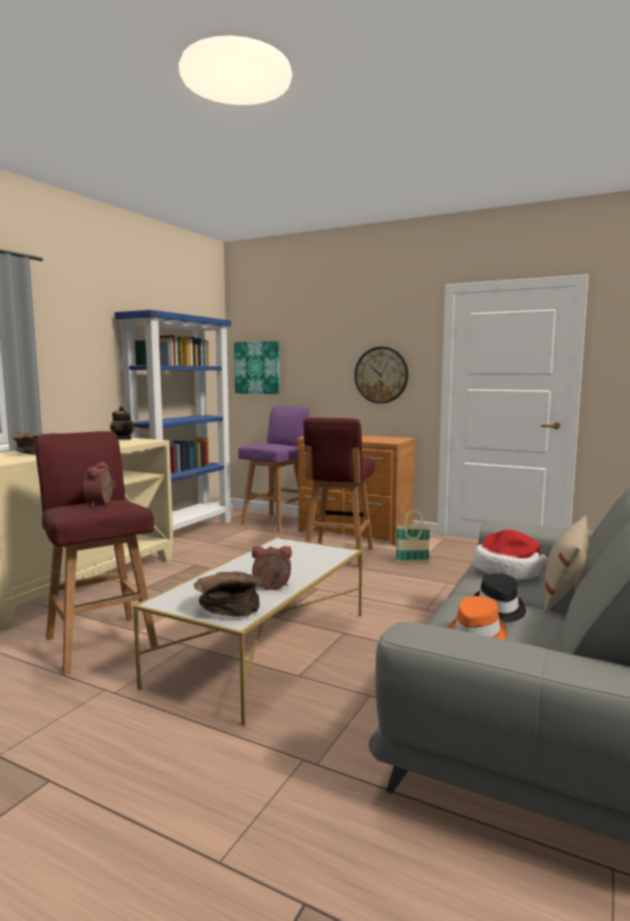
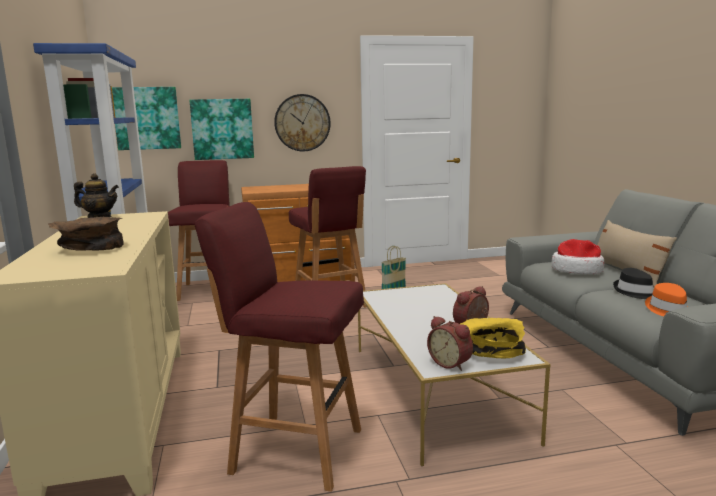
camera: 40 degrees left, 5 degrees up
(102, 504) = (309, 287): alarm clock -> alarm clock (451, 363)
(228, 608) = (491, 352): brown bowl -> yellow bowl
(276, 522) = (209, 290): purple stool -> red stool
(311, 378) = (222, 129): none -> picture

